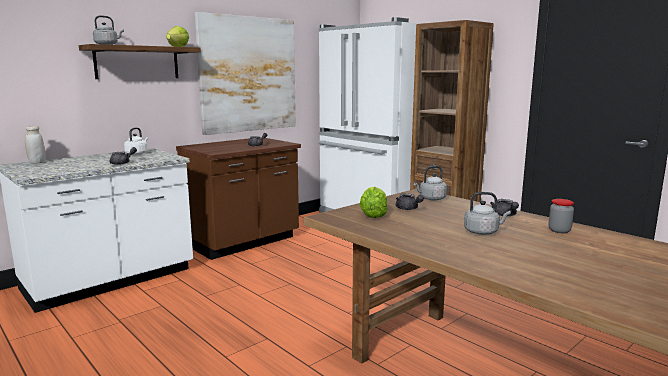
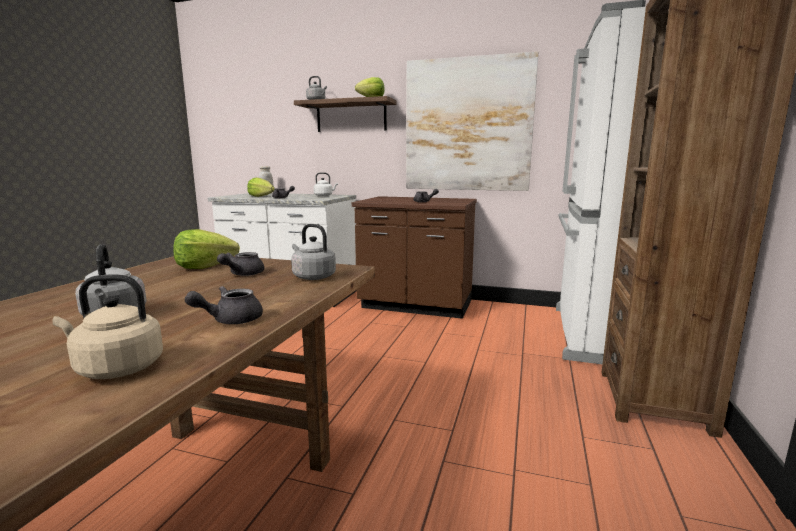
camera: 60 degrees right, 0 degrees up
(75, 166) = (261, 196): none -> lettuce
(559, 230) = (116, 368): jar -> beige kettle

